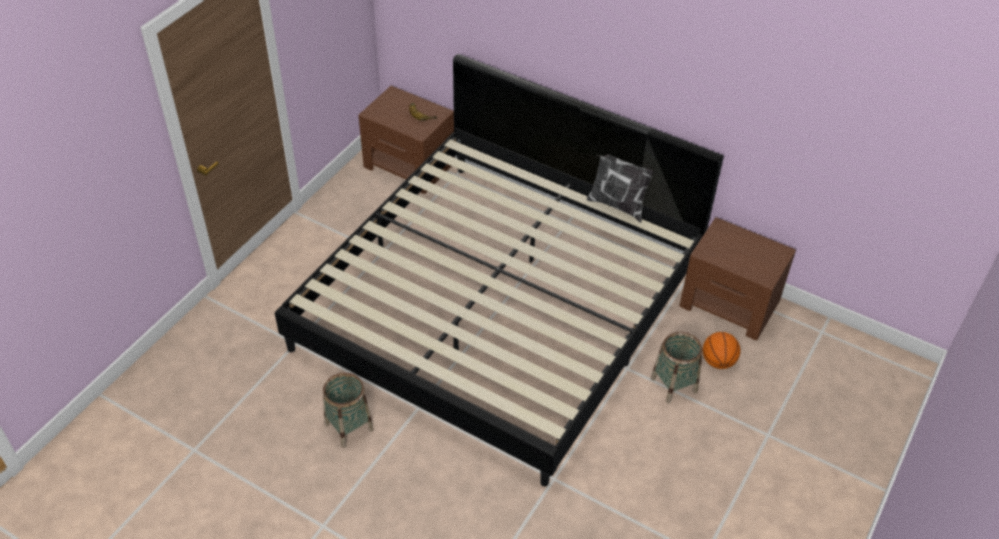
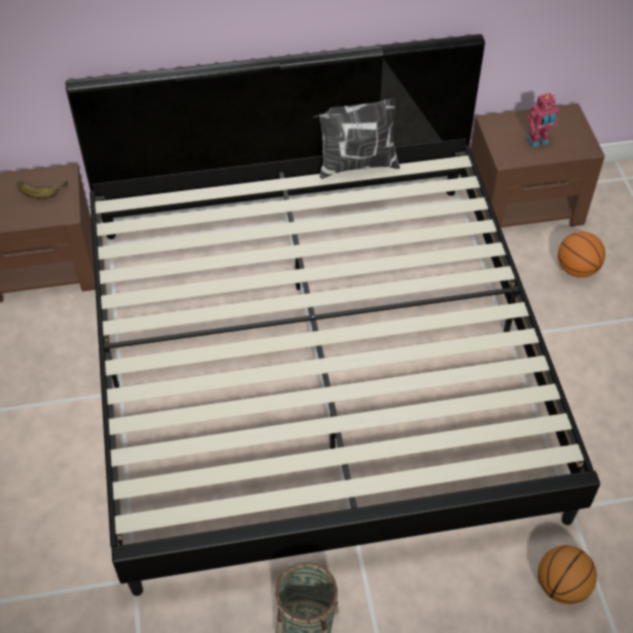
camera: 40 degrees left, 5 degrees up
(501, 510) = (562, 586): none -> basketball
(673, 385) = (566, 322): basket -> none
(737, 255) = (538, 141): none -> toy robot

